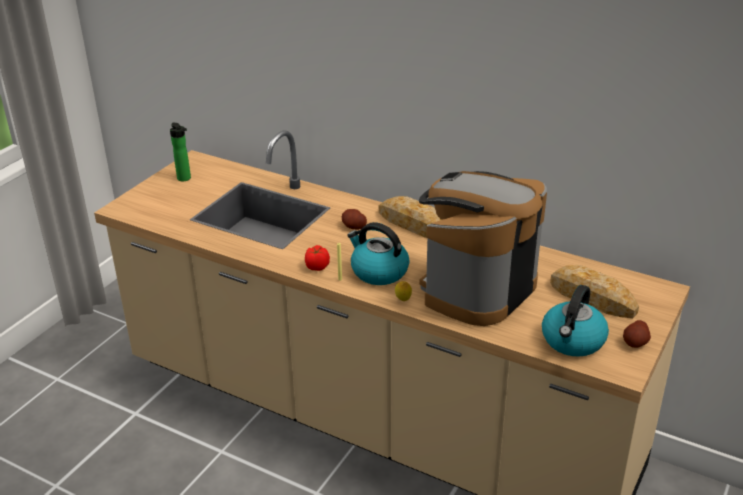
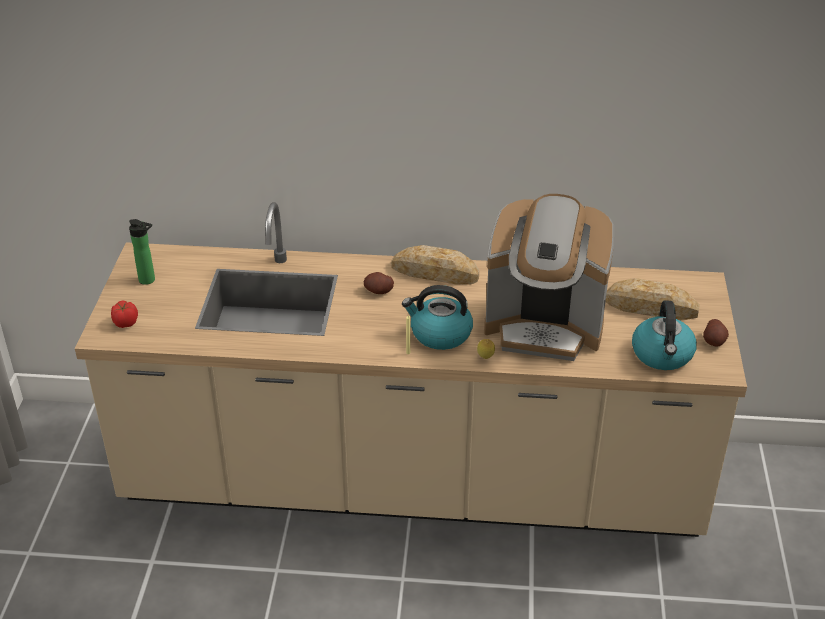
camera: 25 degrees left, 5 degrees up
(316, 267) = (374, 346): tomato -> tomato (125, 323)
(477, 289) = (544, 326): coffee machine -> coffee machine turned 90 degrees counterclockwise

